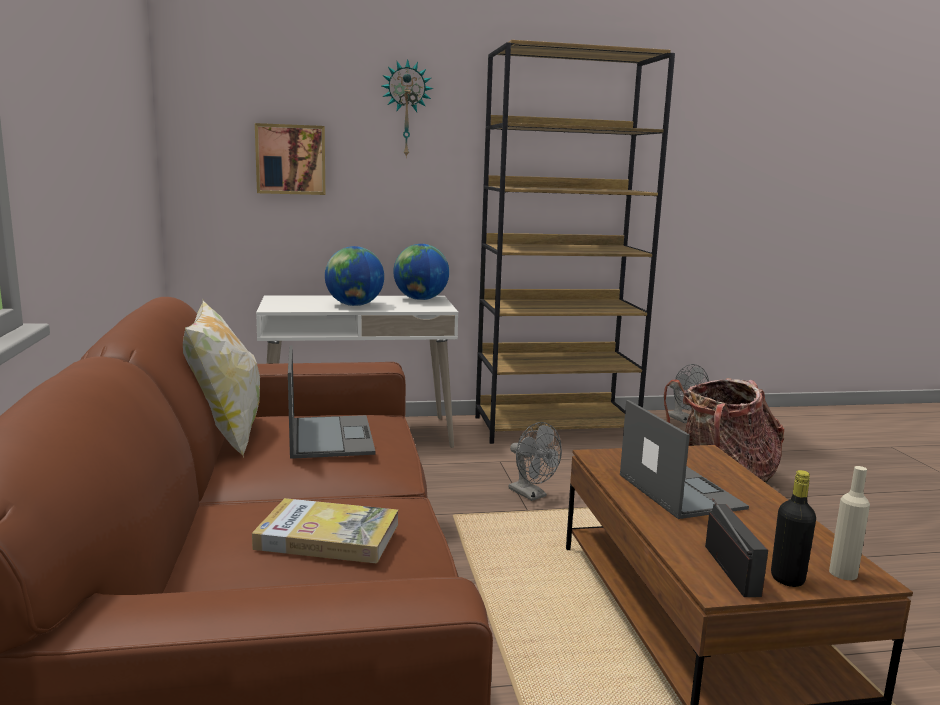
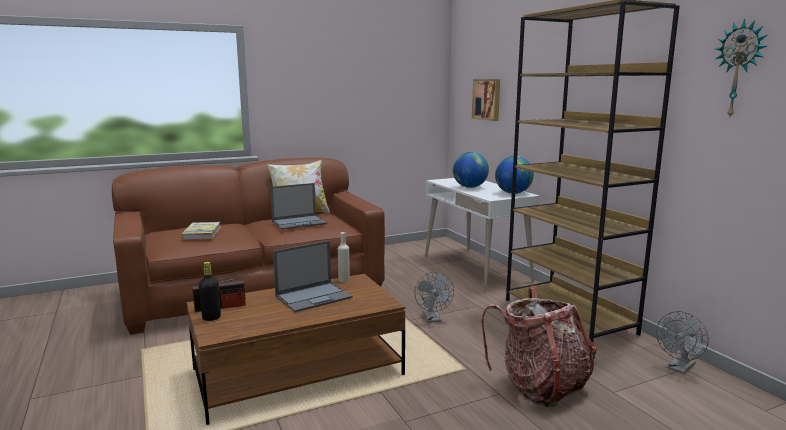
camera: 75 degrees right, 0 degrees up
(406, 109) = (534, 65): wall clock -> wall clock (739, 69)
(532, 495) = (433, 319): grey fan -> grey fan turned 45 degrees counterclockwise
(843, 573) = (218, 331): beige bottle -> beige bottle (344, 280)

